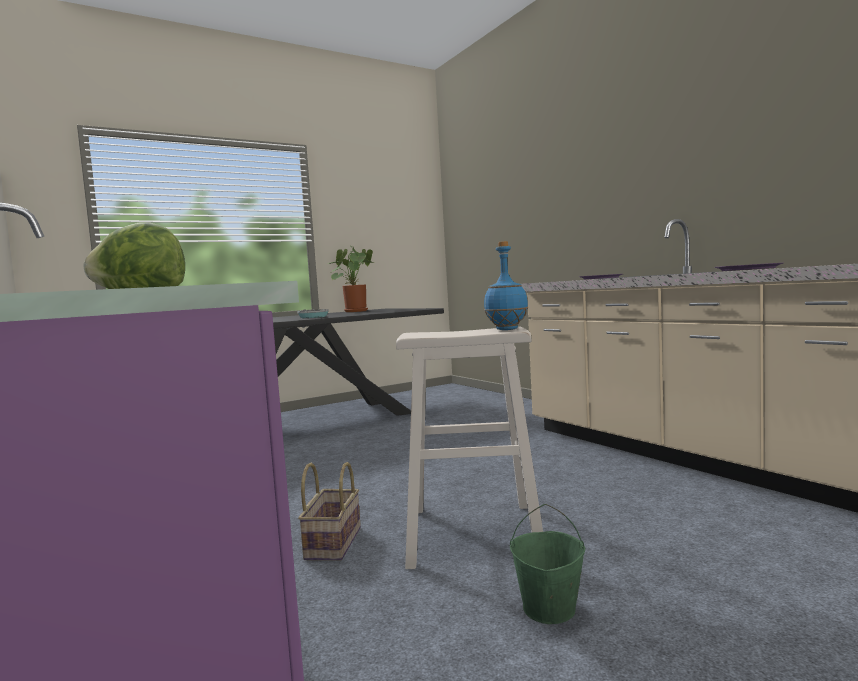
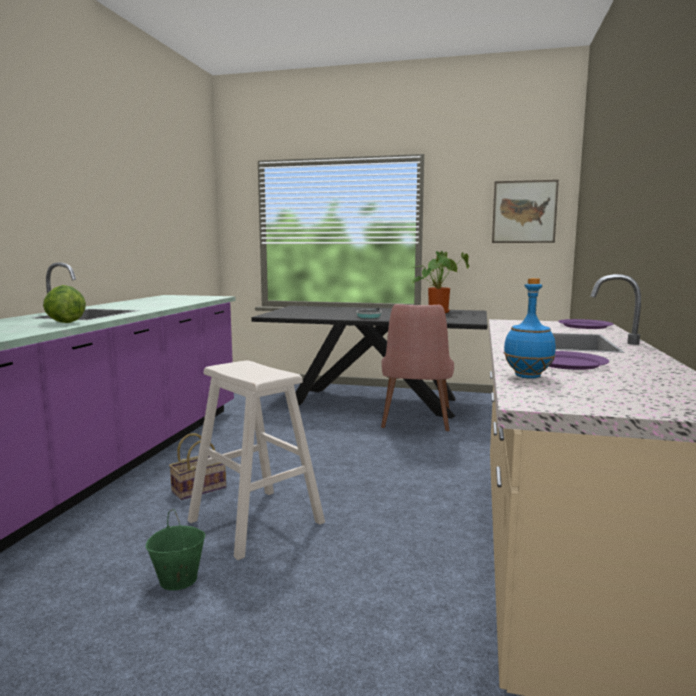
camera: 45 degrees right, 5 degrees up
(393, 424) = (415, 422): none -> pink chair
(404, 211) = (524, 212): none -> picture
(507, 329) = (264, 377): blue bottle -> blue bottle (527, 376)

